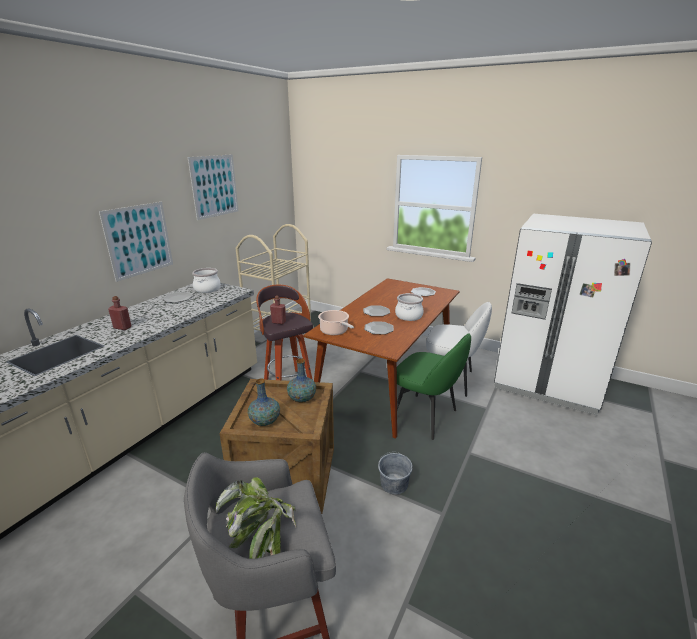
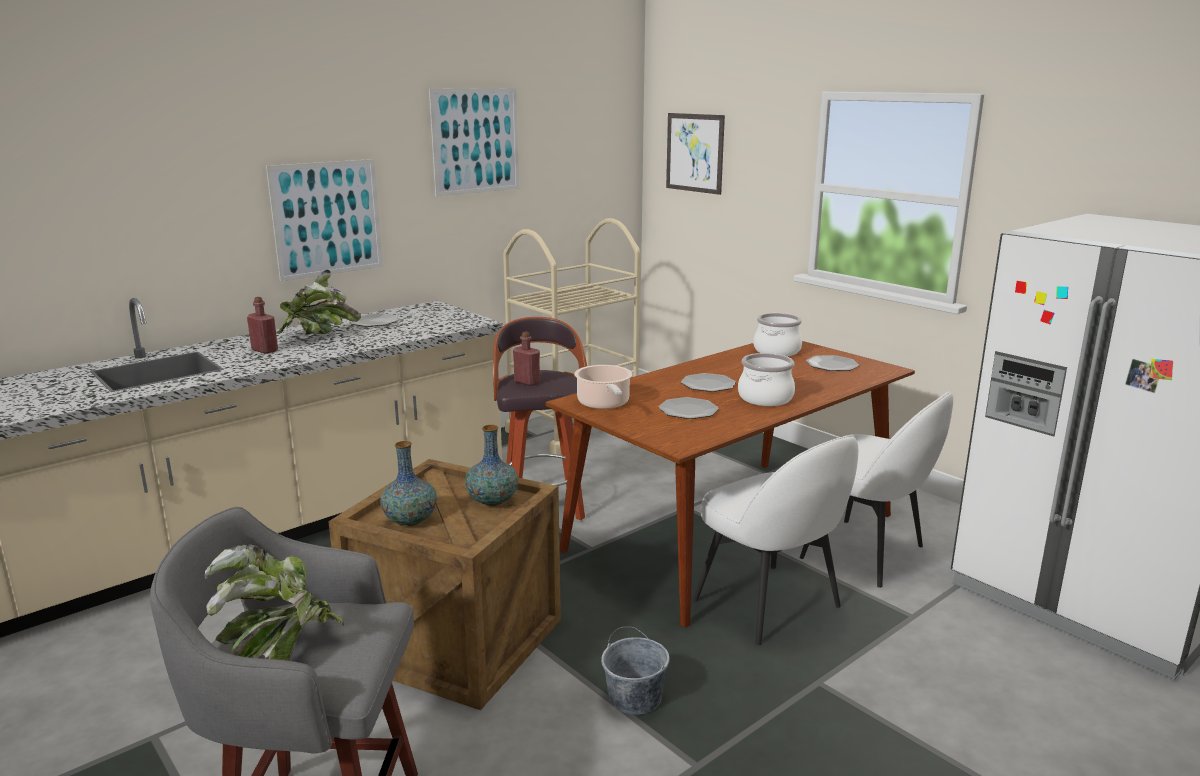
camera: 20 degrees right, 5 degrees down
(150, 312) = (319, 336): none -> potted plant
(207, 289) = (429, 314): cooking pot -> cooking pot (776, 351)
(325, 186) = (694, 153): none -> picture
(426, 416) = (769, 605): green chair -> white chair

